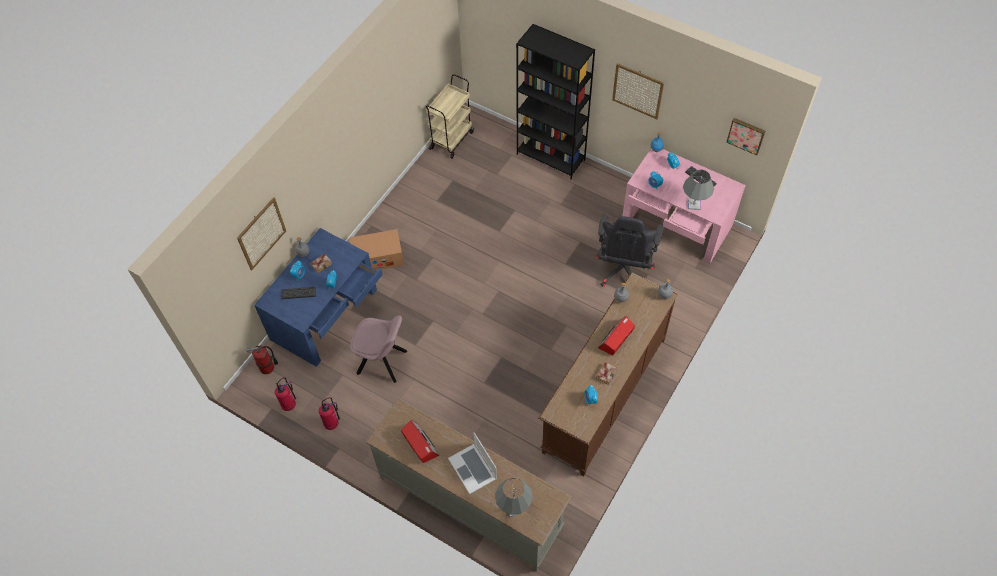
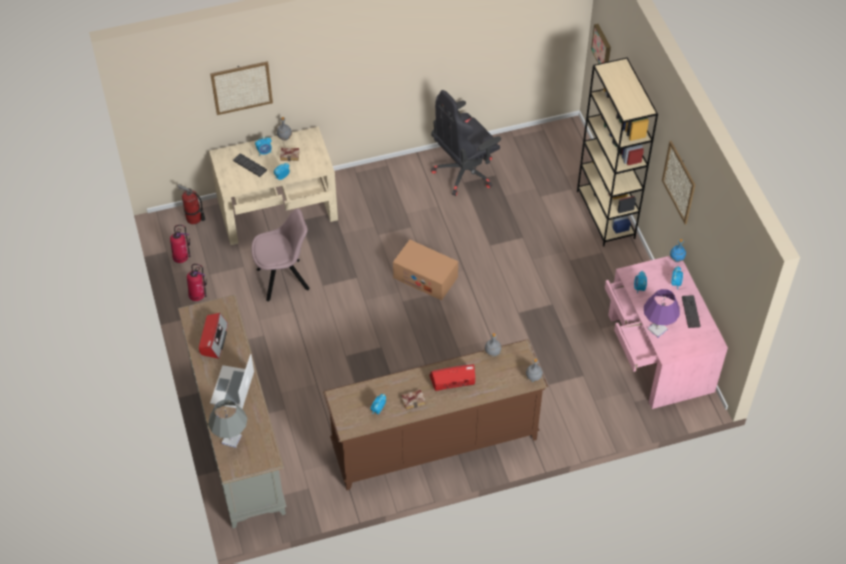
camera: 40 degrees right, 5 degrees down
(329, 316) = (280, 214): blue desk -> beige desk
(378, 257) = (365, 195): cardboard box -> cardboard box (425, 277)
(382, 362) = (283, 279): pink chair -> pink chair turned 75 degrees counterclockwise
(452, 140) = (531, 140): beige cart -> none
(551, 157) = (606, 215): black bookcase -> beige bookcase
(623, 269) = (566, 355): black office chair -> black office chair (464, 172)
(694, 205) = (657, 329): grey table lamp -> purple table lamp
(746, 135) = (736, 286): picture -> picture (602, 48)

